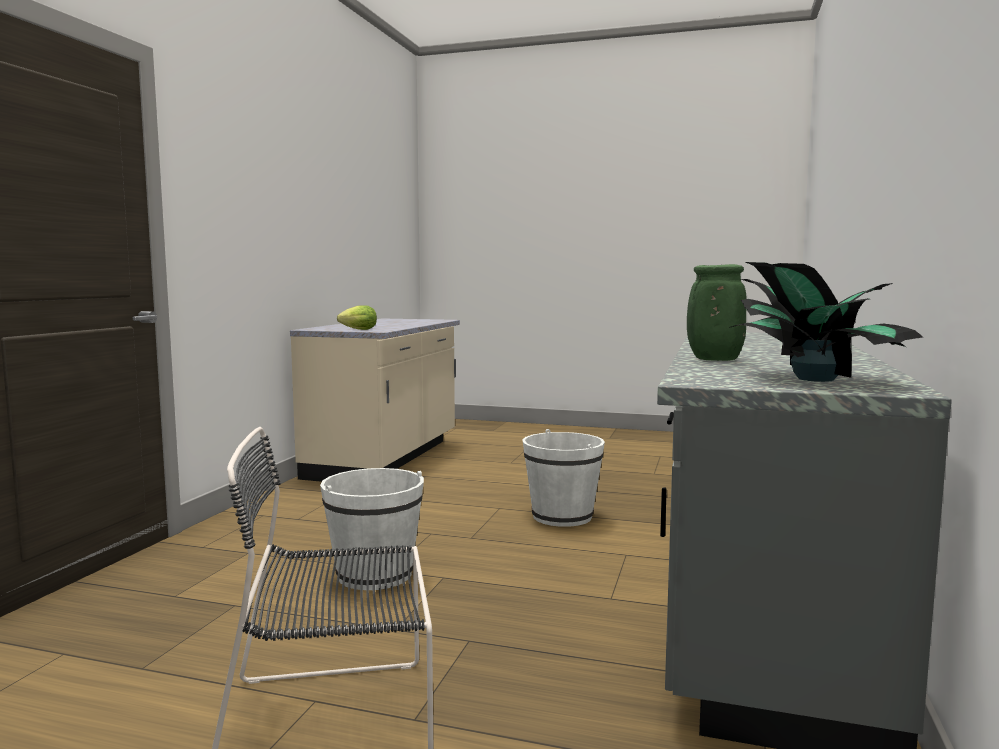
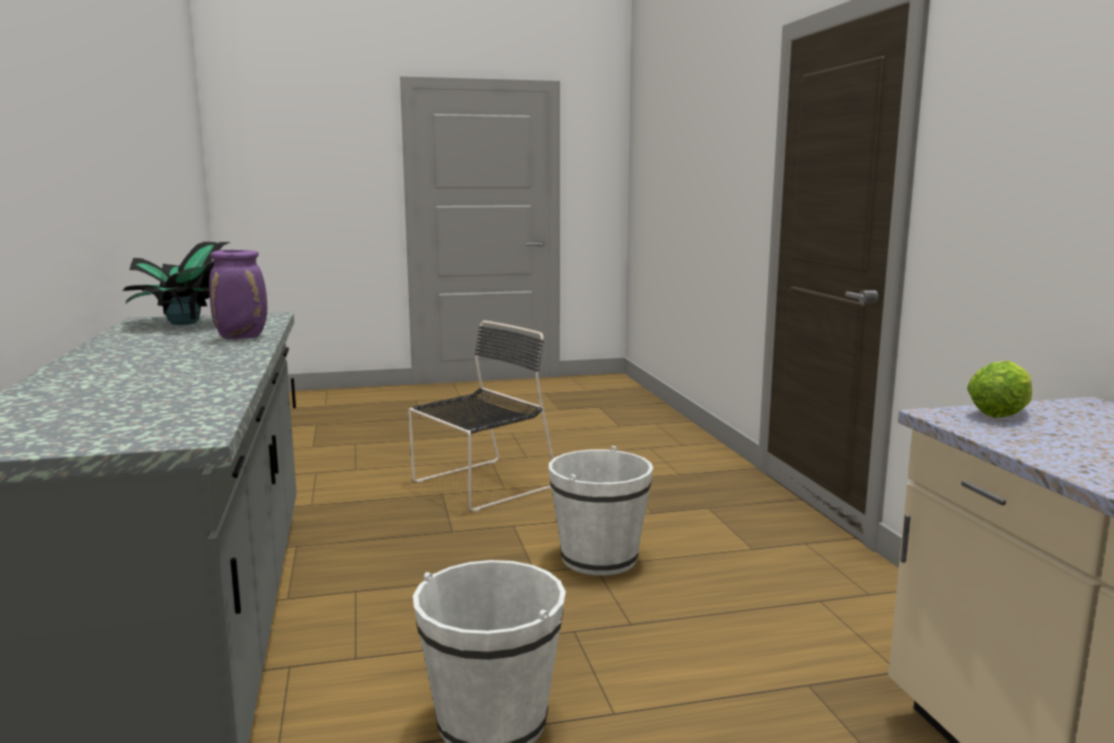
camera: 150 degrees right, 5 degrees up
(713, 360) = (243, 337): green vase -> purple vase

